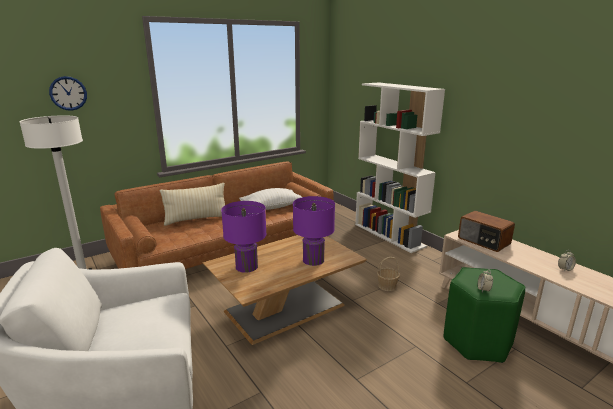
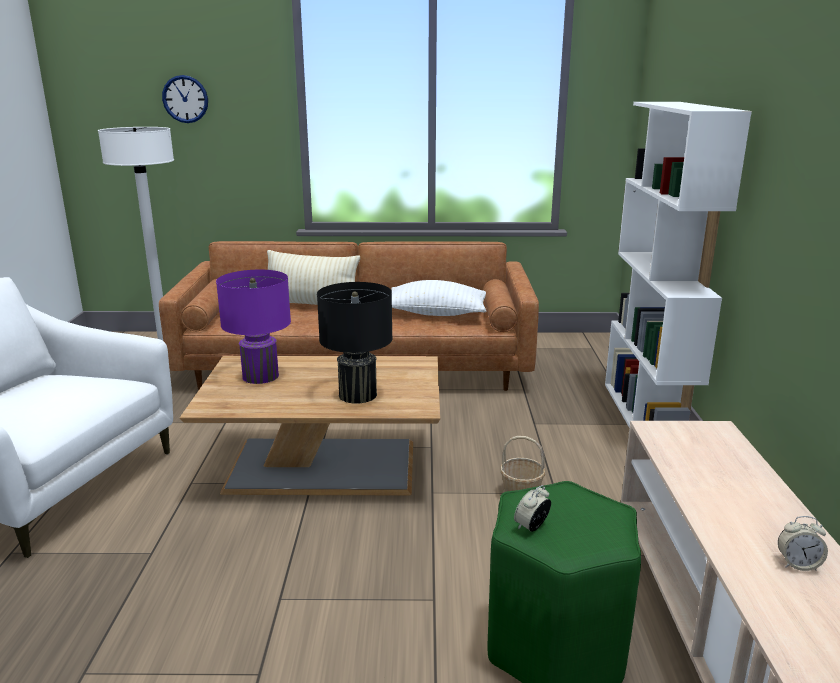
camera: 35 degrees right, 0 degrees up
(313, 260) = (358, 395): purple table lamp -> black table lamp
(483, 241) = (694, 455): radio -> none

